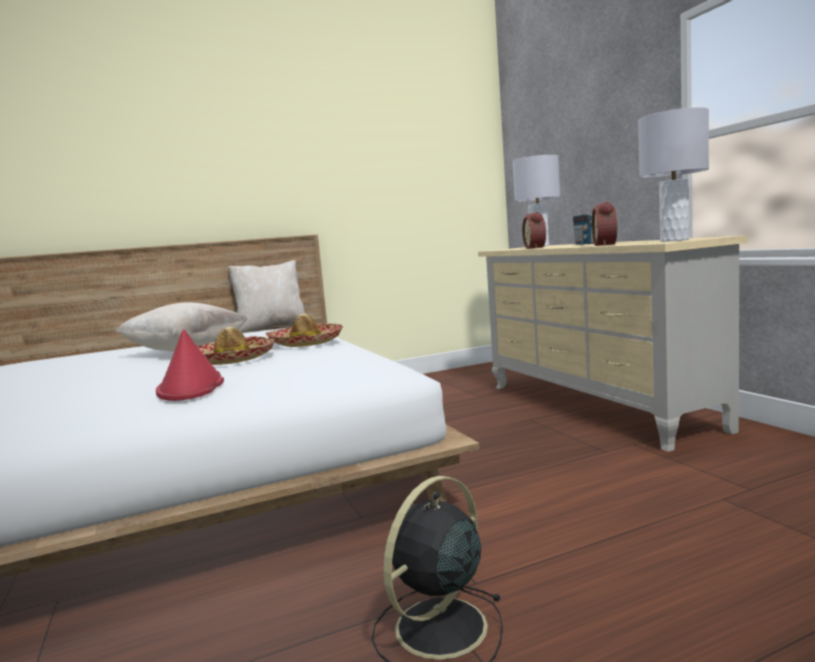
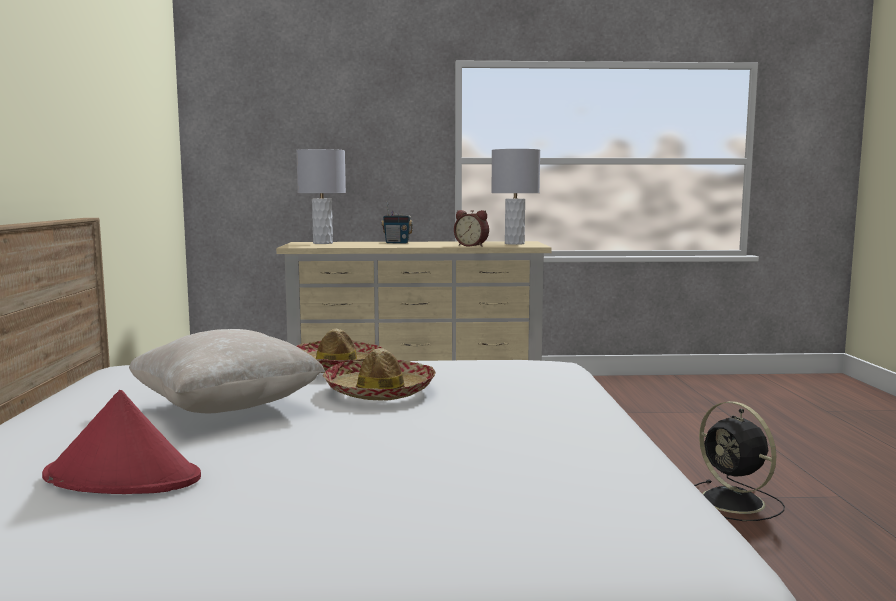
camera: 70 degrees left, 0 degrees up
(191, 387) = (523, 407): red hat -> red hat (123, 477)
(272, 328) = (87, 375): beige pillow -> none
(536, 248) = (367, 246): alarm clock -> none

